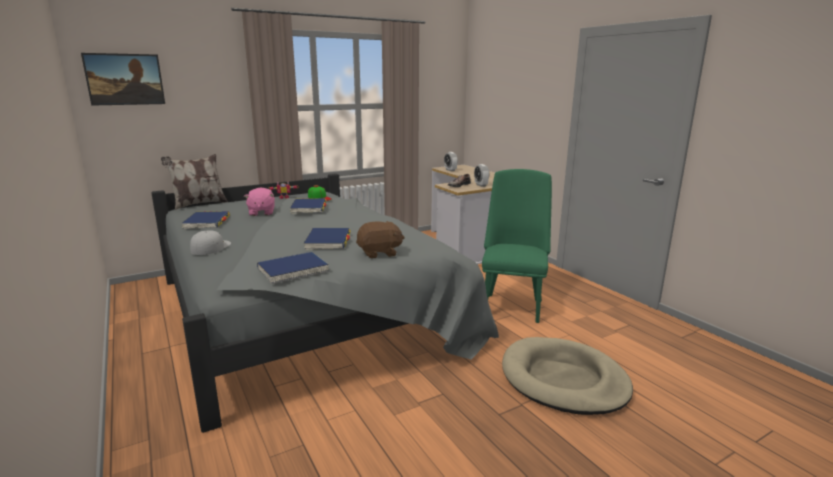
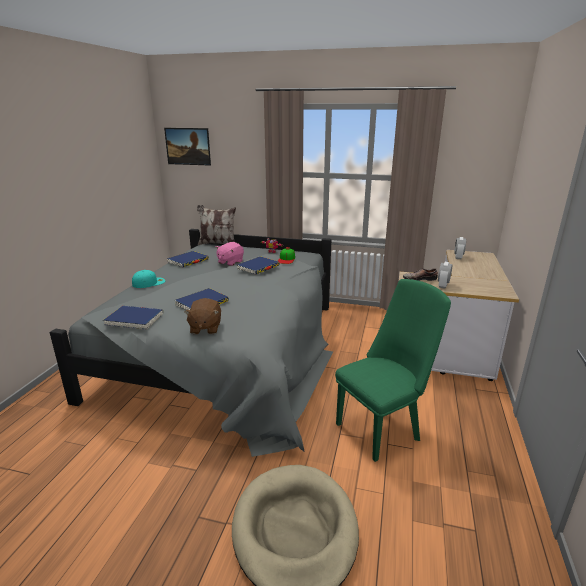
camera: 45 degrees right, 5 degrees up
(210, 247) = (149, 282): white cap -> turquoise cap
(379, 253) = (205, 328): brown plush toy -> brown plush toy turned 60 degrees clockwise

